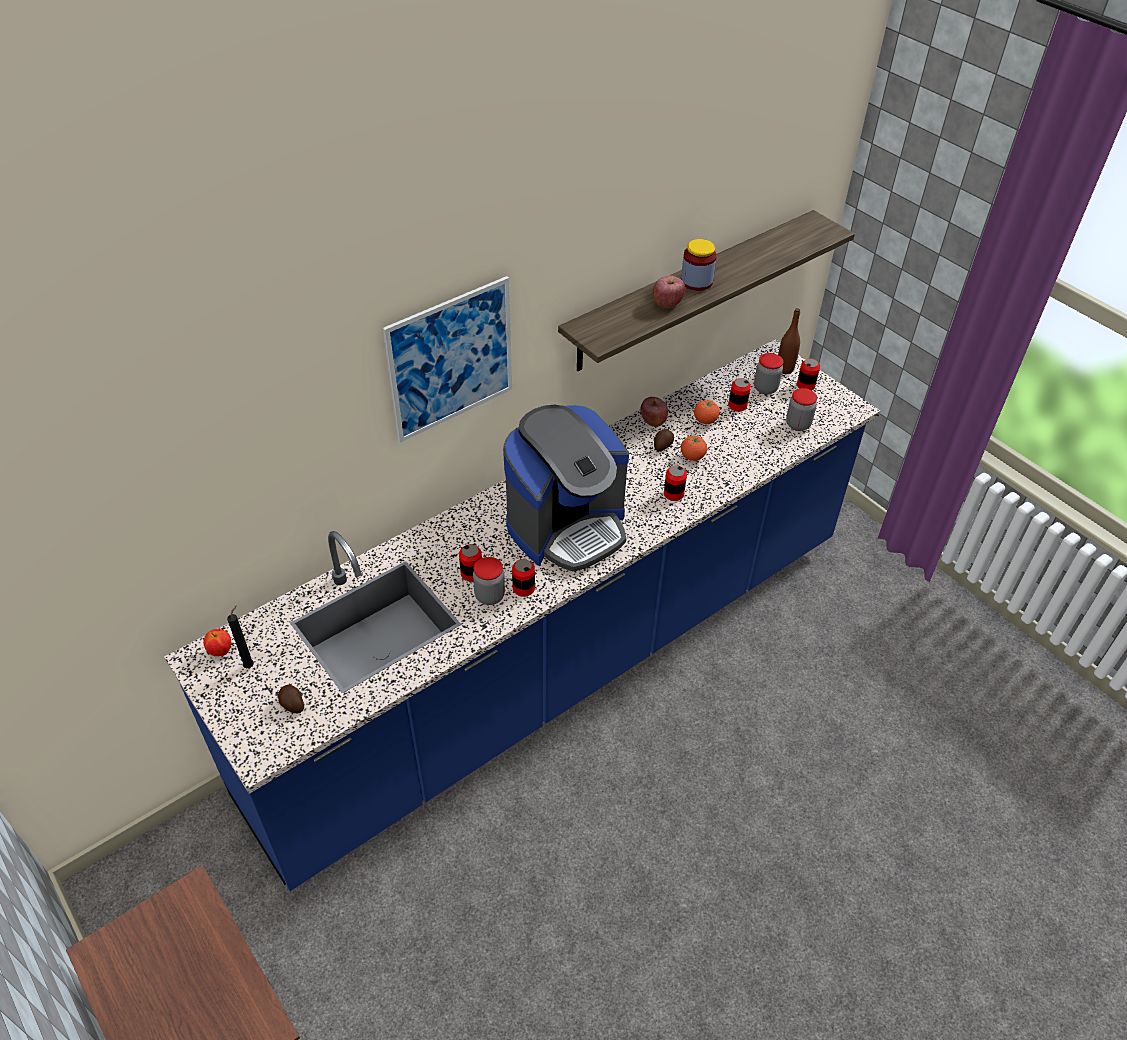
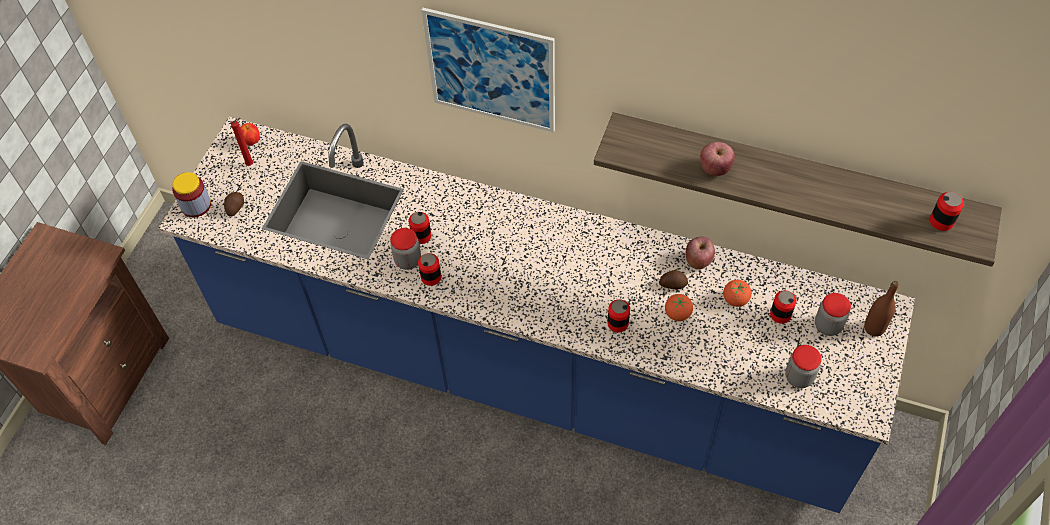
camera: 60 degrees right, 10 degrees up
(250, 665) = (251, 164): black candle -> red candle
(567, 527) = (518, 269): coffee machine -> none
(696, 281) = (771, 173): jar -> jar (196, 205)
(805, 385) = (865, 357): can -> can (941, 221)

